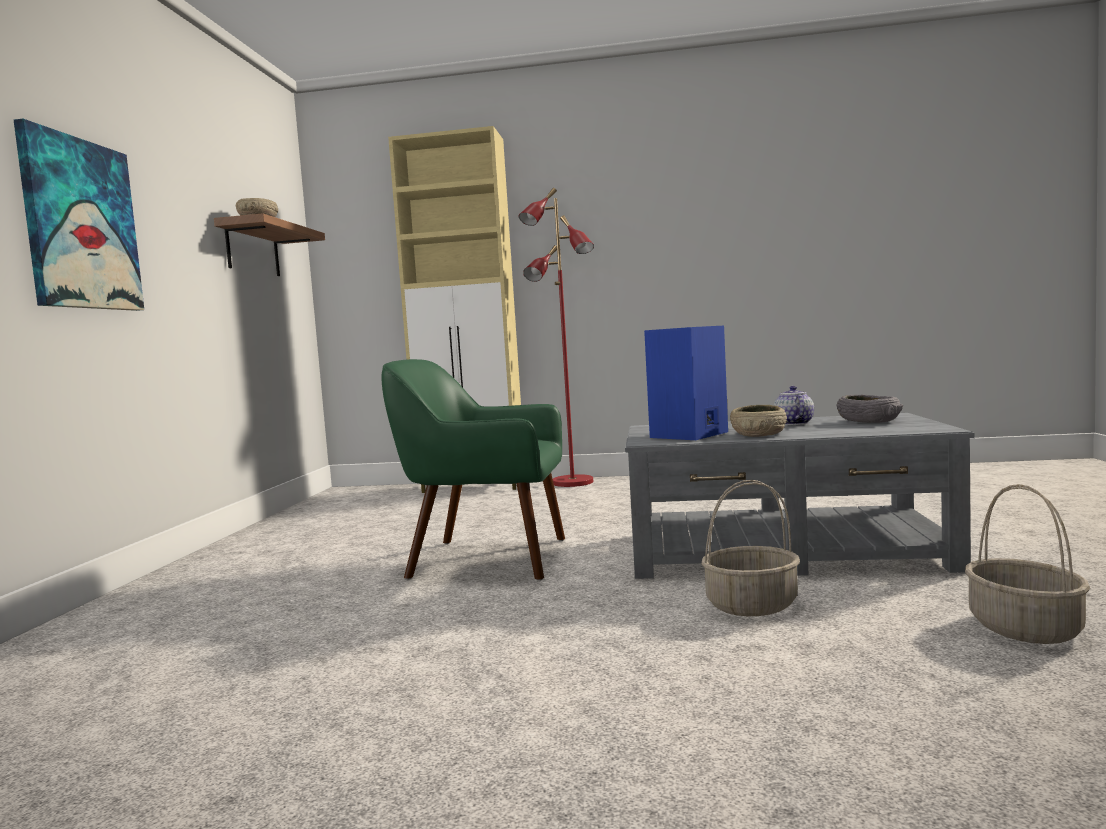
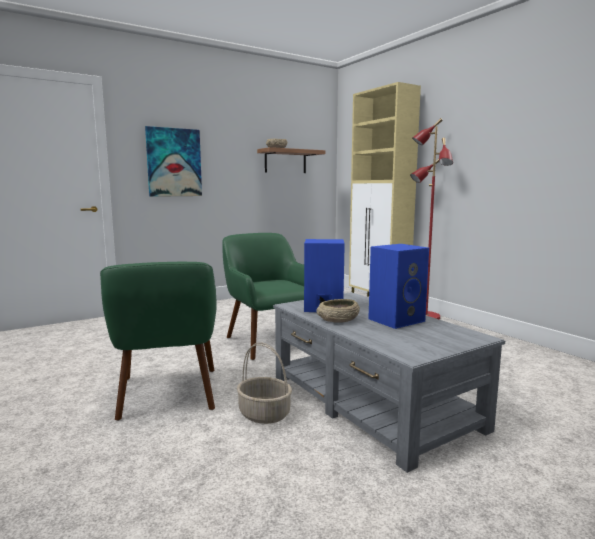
camera: 50 degrees right, 5 degrees up
(578, 656) = (168, 394): none -> green armchair
(793, 423) = (396, 319): teapot -> blue speaker
(869, 421) = (432, 335): grey bowl -> none
(1022, 628) = (304, 507): basket -> none

